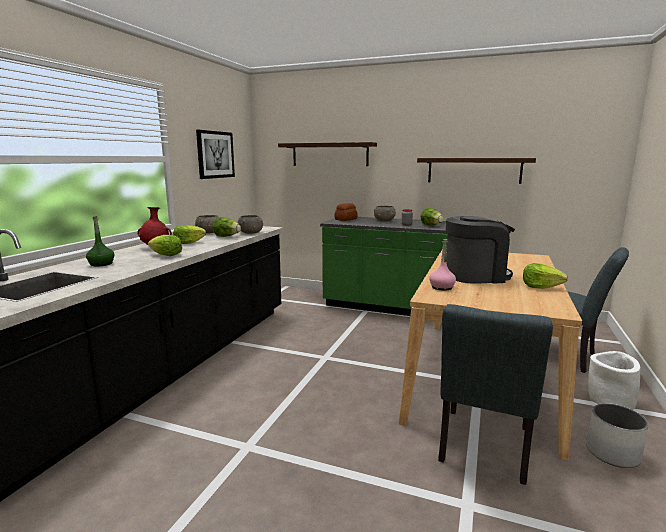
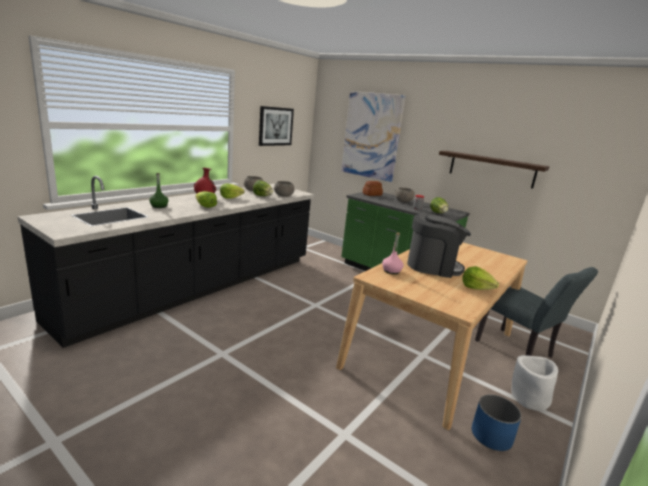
camera: 15 degrees right, 5 degrees up
(330, 154) = (371, 136): shelf -> picture
(483, 449) = (386, 403): grey chair -> none
(612, 453) = (490, 436): white planter -> blue planter

